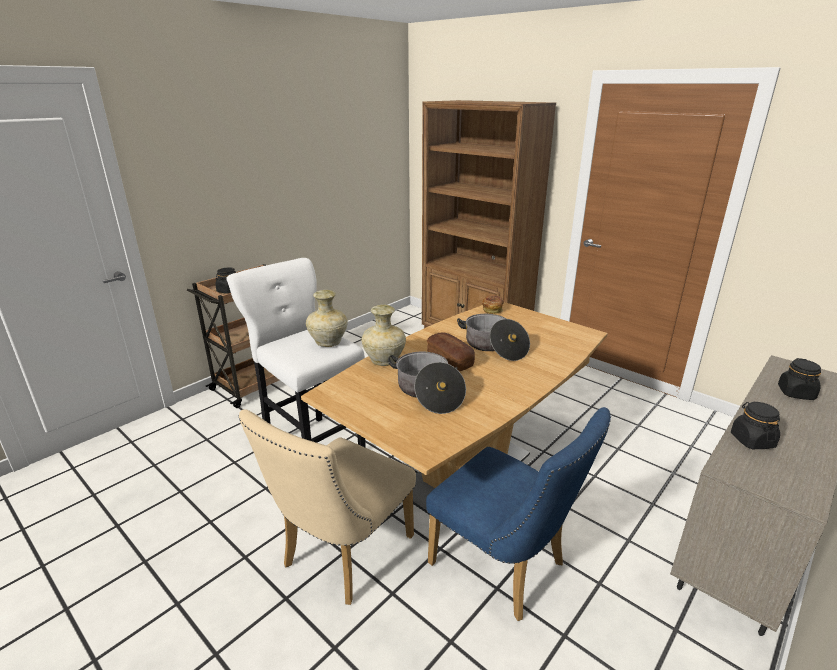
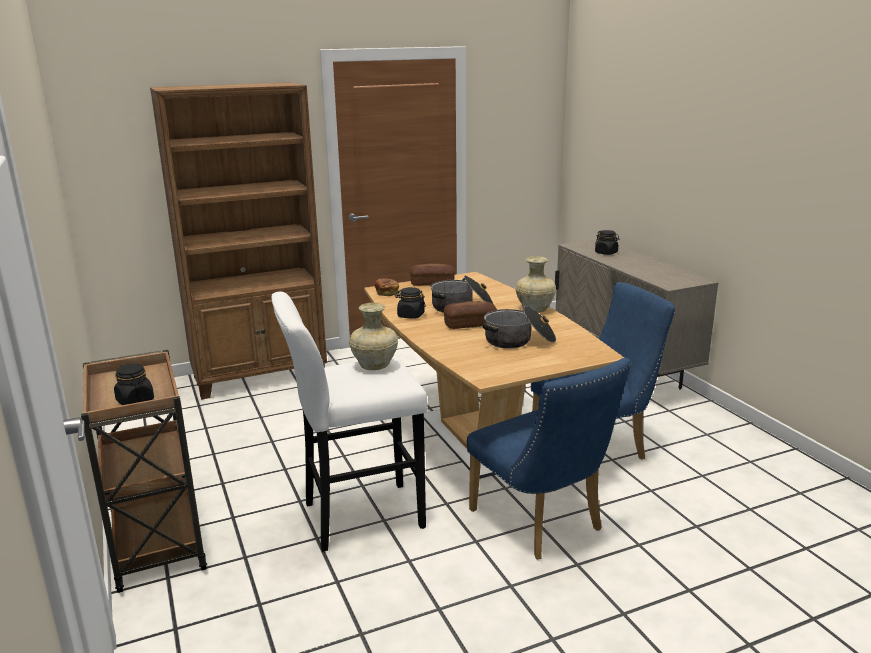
camera: 65 degrees left, 5 degrees down
(341, 556) = (542, 525): beige chair -> blue chair
(385, 361) = (445, 347): beige vase -> beige vase (535, 309)
(541, 321) = (432, 283): none -> bread
(752, 440) = (647, 274): black jar -> black jar (410, 315)

